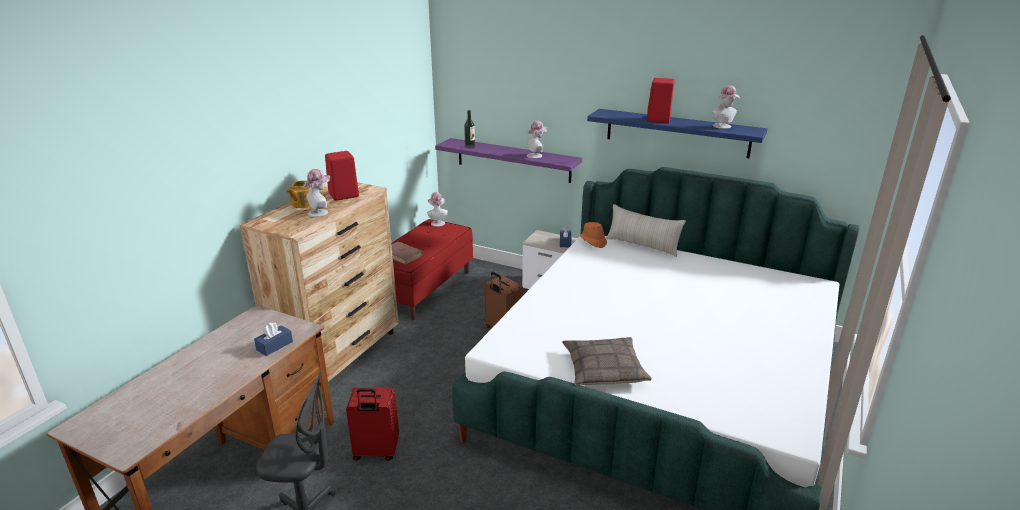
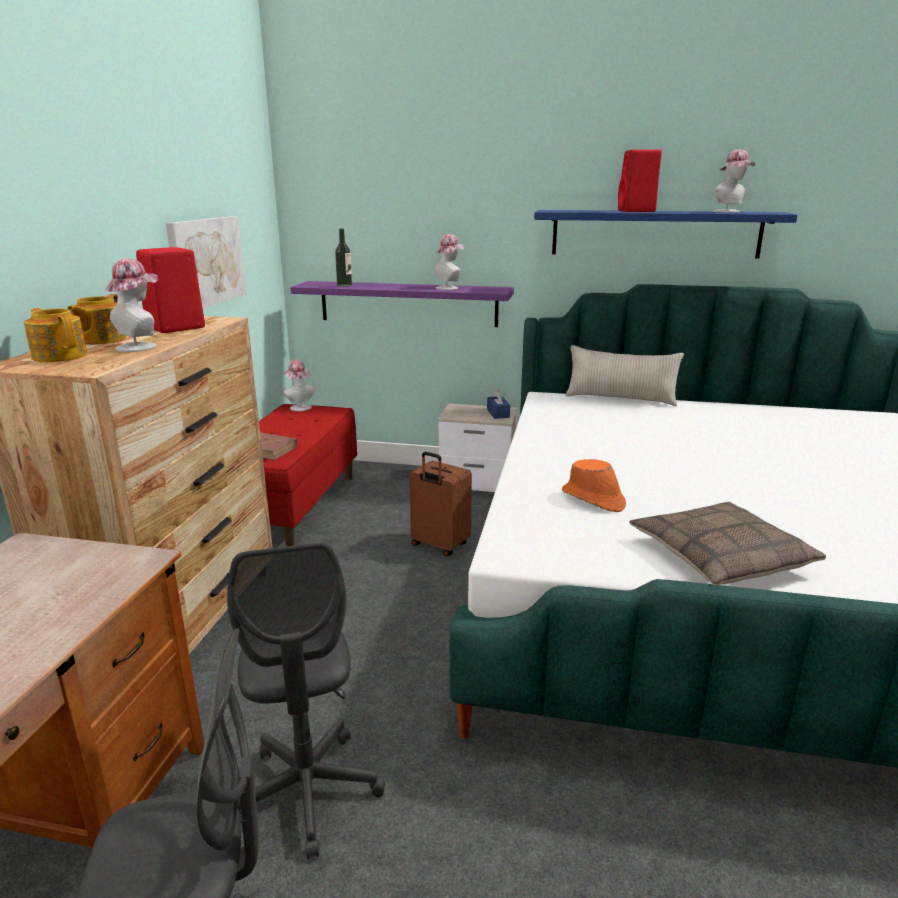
camera: 15 degrees left, 5 degrees down
(274, 346) = (79, 602): blue tissue box -> none
(280, 217) = (60, 356): none -> teapot
(376, 138) = (206, 262): none -> picture
(376, 452) = (308, 791): red suitcase -> grey office chair
(593, 241) = (550, 400): orange hat -> orange hat (593, 499)

